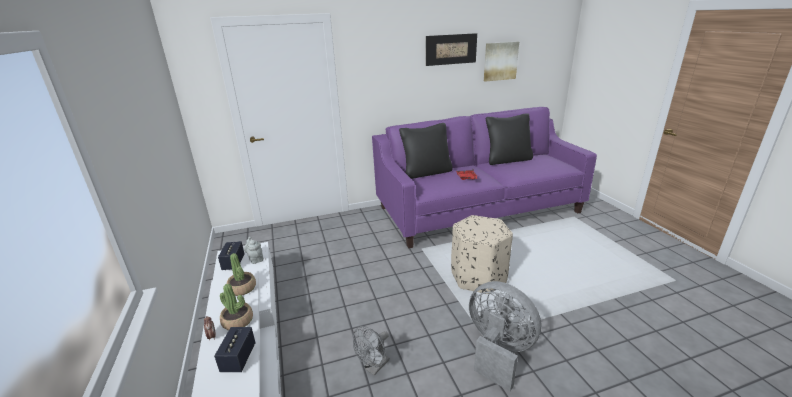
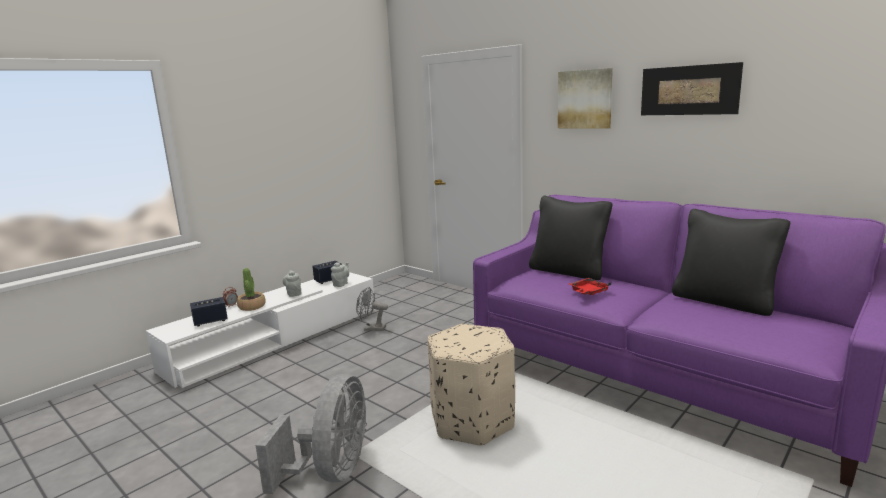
camera: 60 degrees right, 10 degrees down
(242, 288) = (293, 293): potted plant -> grey teapot
(374, 367) = (269, 402): grey fan -> grey fan (371, 328)
(500, 61) = (800, 115): picture -> picture (585, 99)

